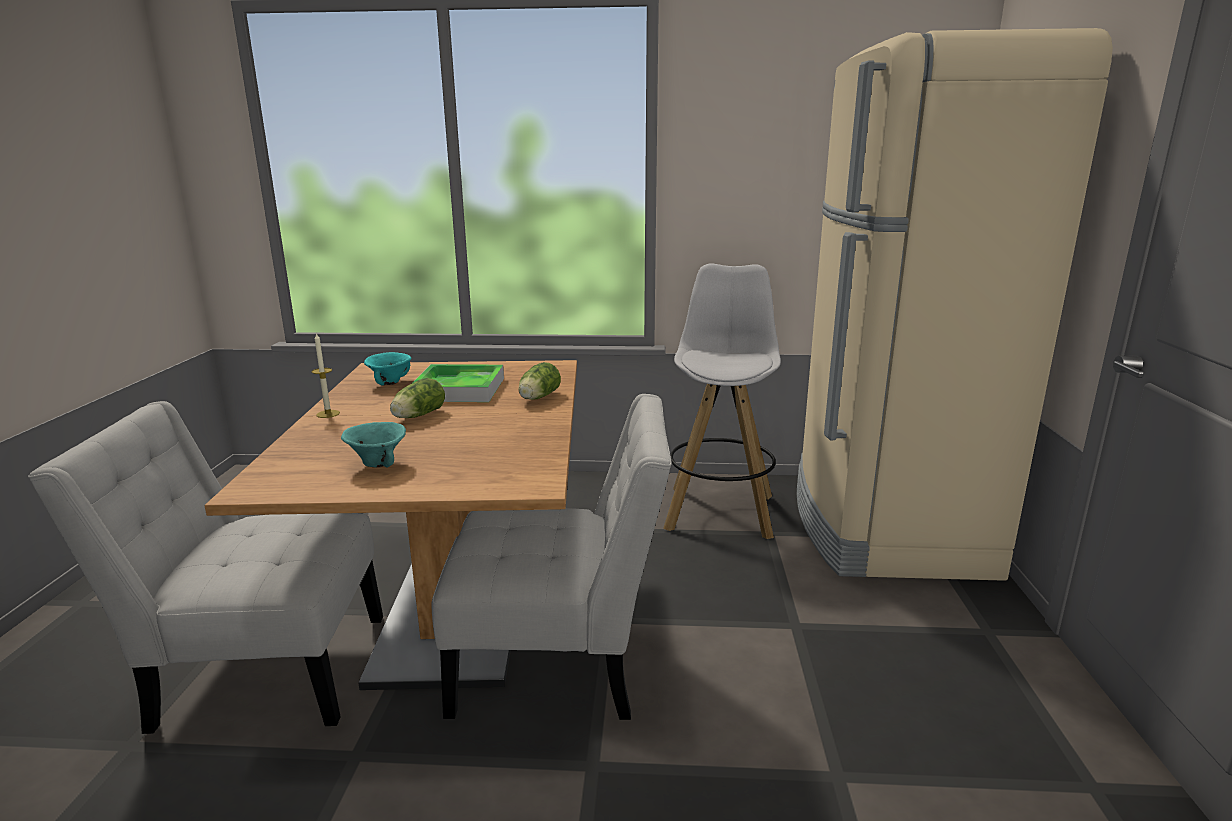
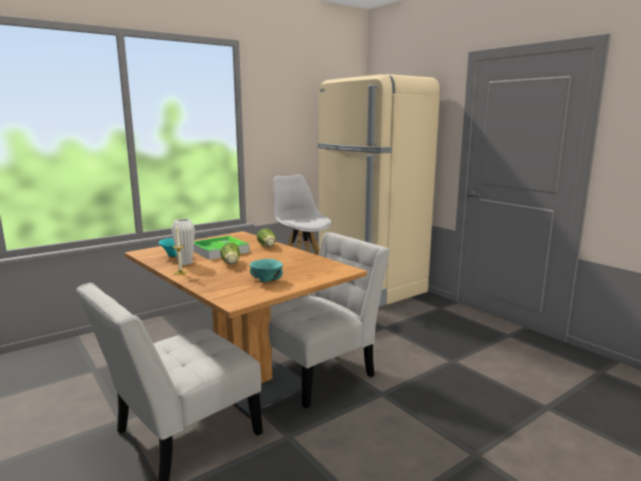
camera: 40 degrees left, 5 degrees down
(373, 399) = (185, 263): none -> white vase

